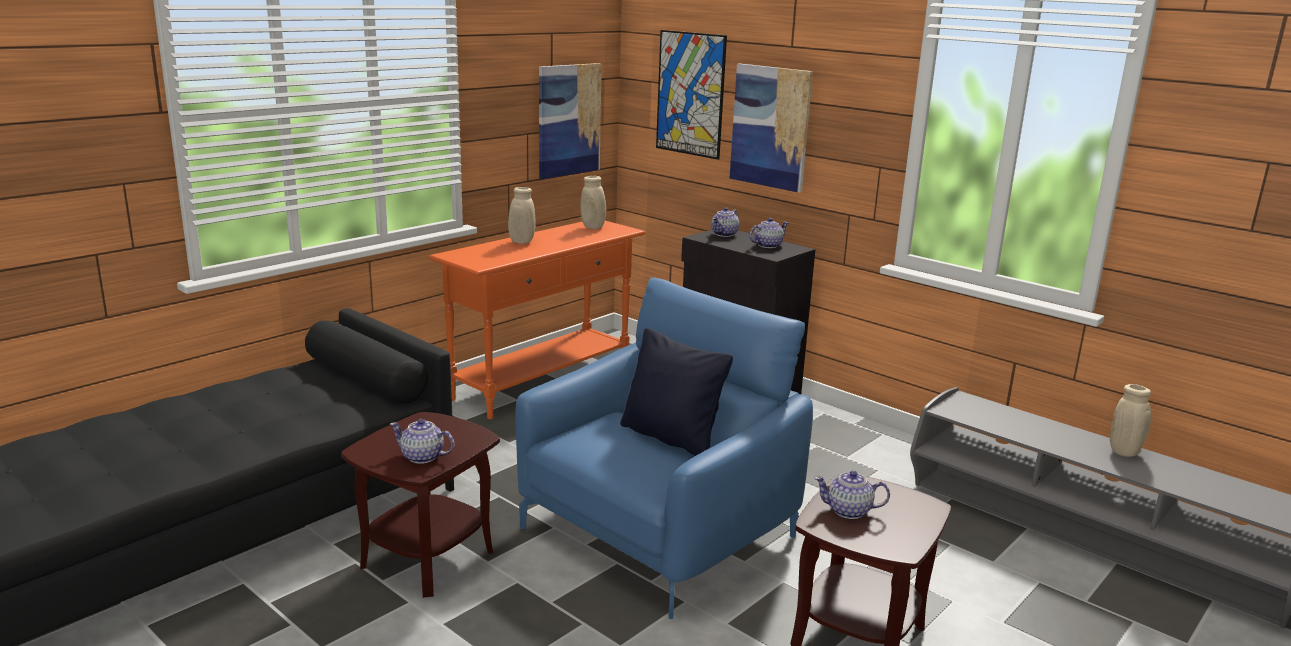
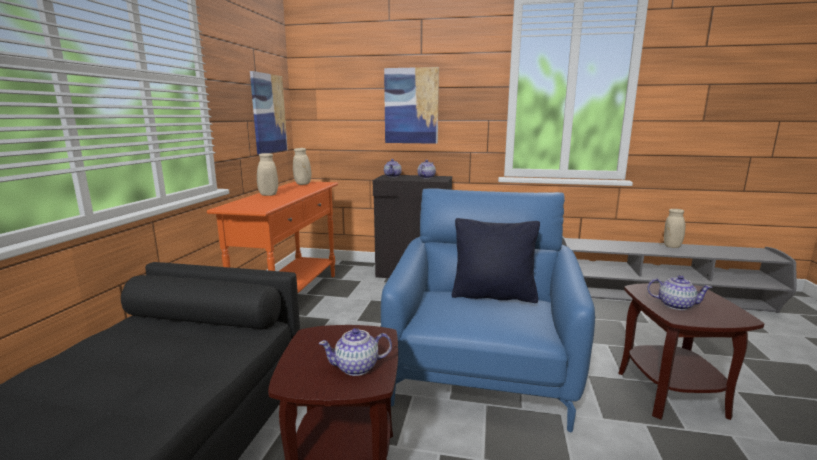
camera: 30 degrees left, 5 degrees down
(690, 94) = (348, 93): picture -> none
(849, 511) = (675, 305): teapot -> teapot turned 135 degrees counterclockwise

